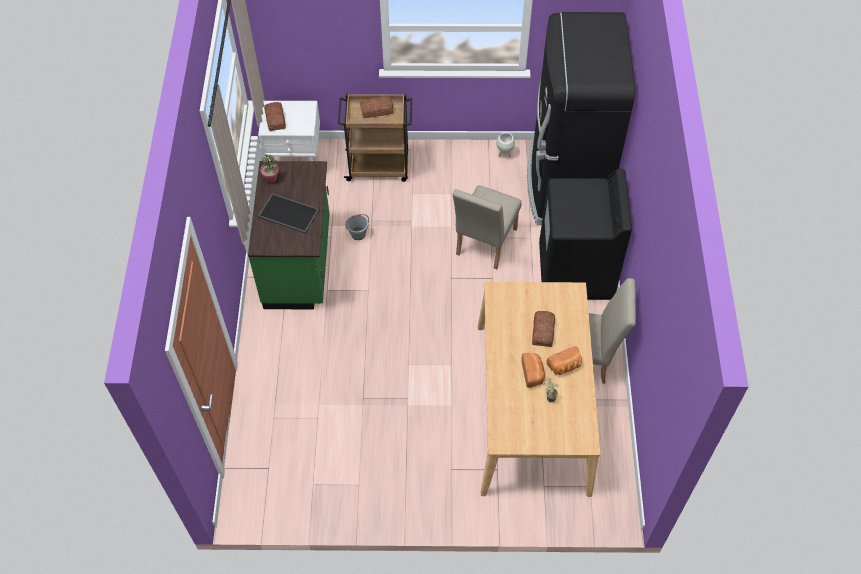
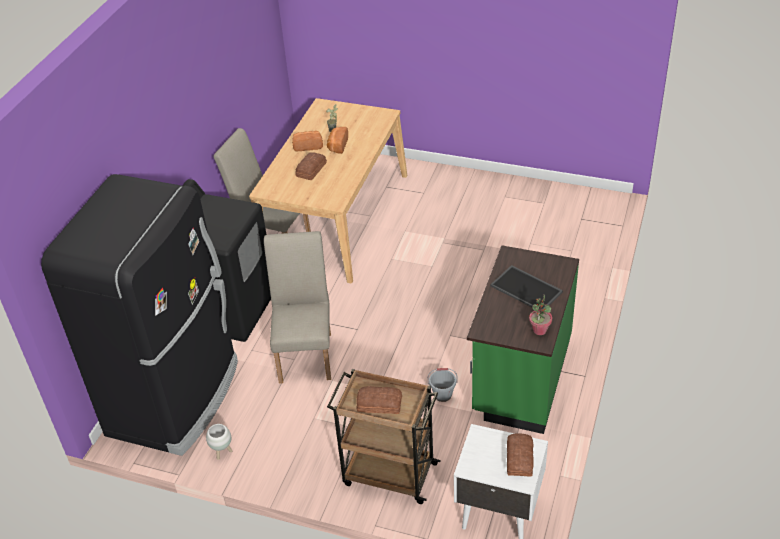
camera: 160 degrees left, 15 degrees down
(484, 245) = (306, 353): beige chair -> beige chair turned 45 degrees counterclockwise

